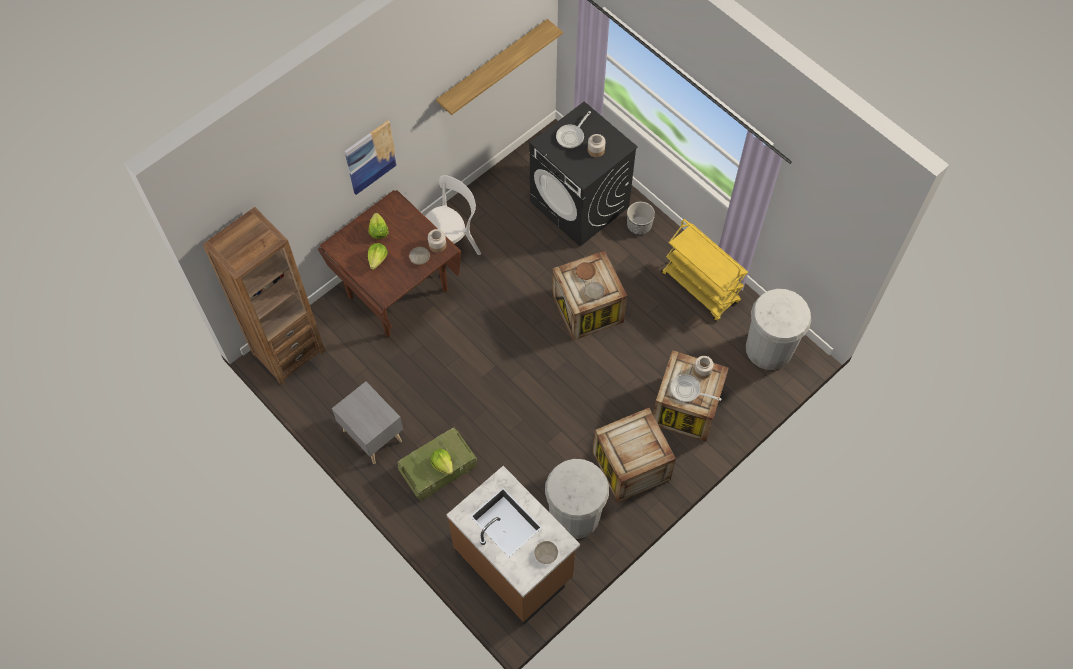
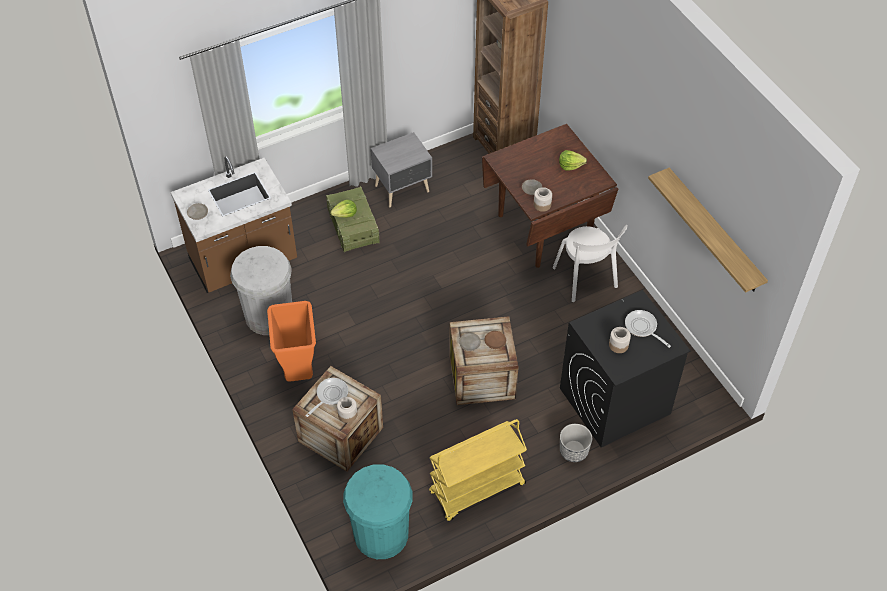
camera: 105 degrees right, 10 degrees down
(370, 157) = (617, 121): picture -> none
(377, 259) = (538, 160): lettuce -> none
(631, 466) = (298, 371): crate -> orange trash can
(769, 348) = (381, 534): white trash can -> turquoise trash can

